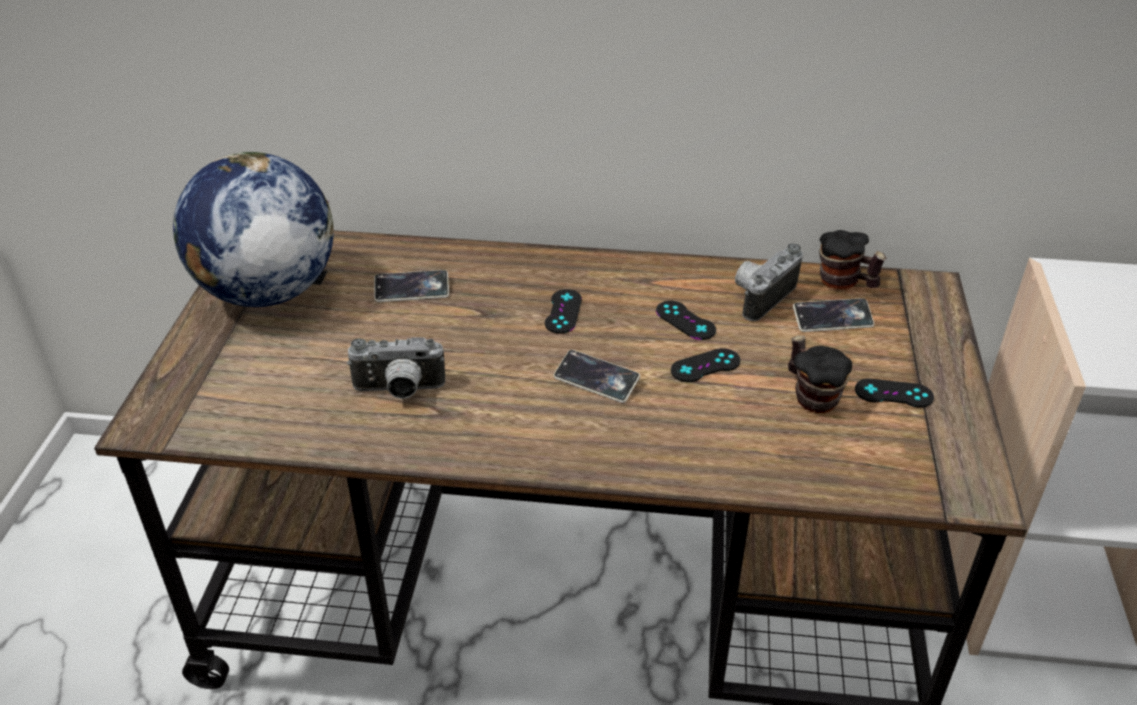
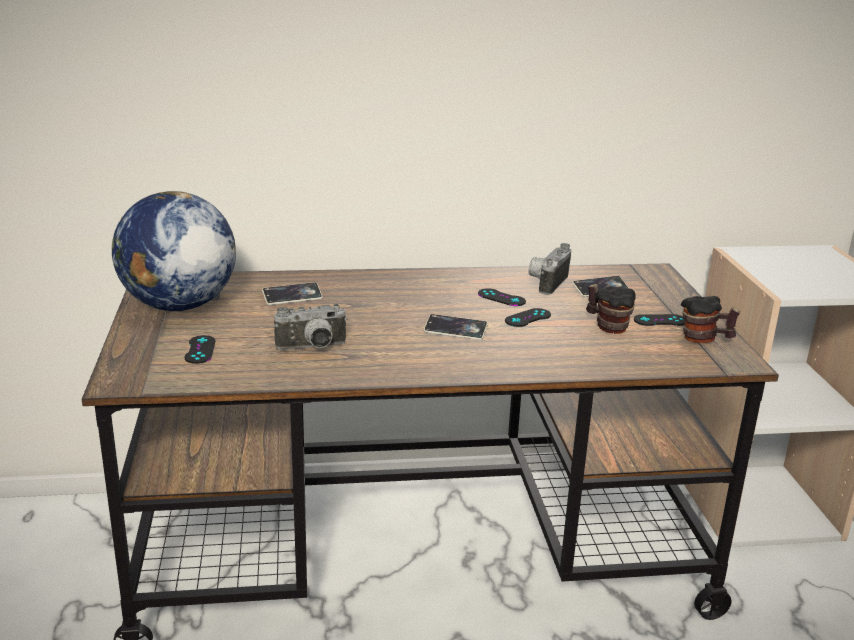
camera: 15 degrees left, 15 degrees down
(563, 311) = (412, 300): black game controller -> black game controller (200, 350)
(844, 283) = (599, 273): mug -> mug (704, 340)

